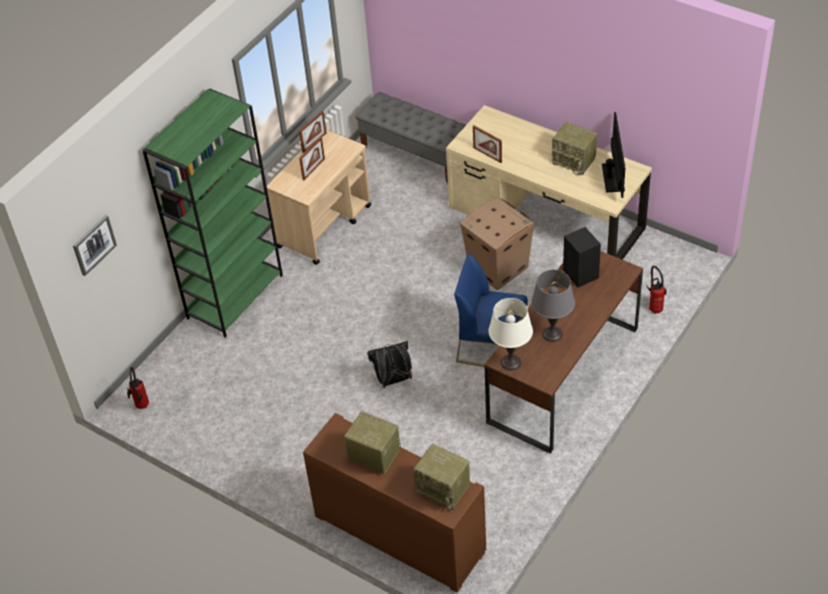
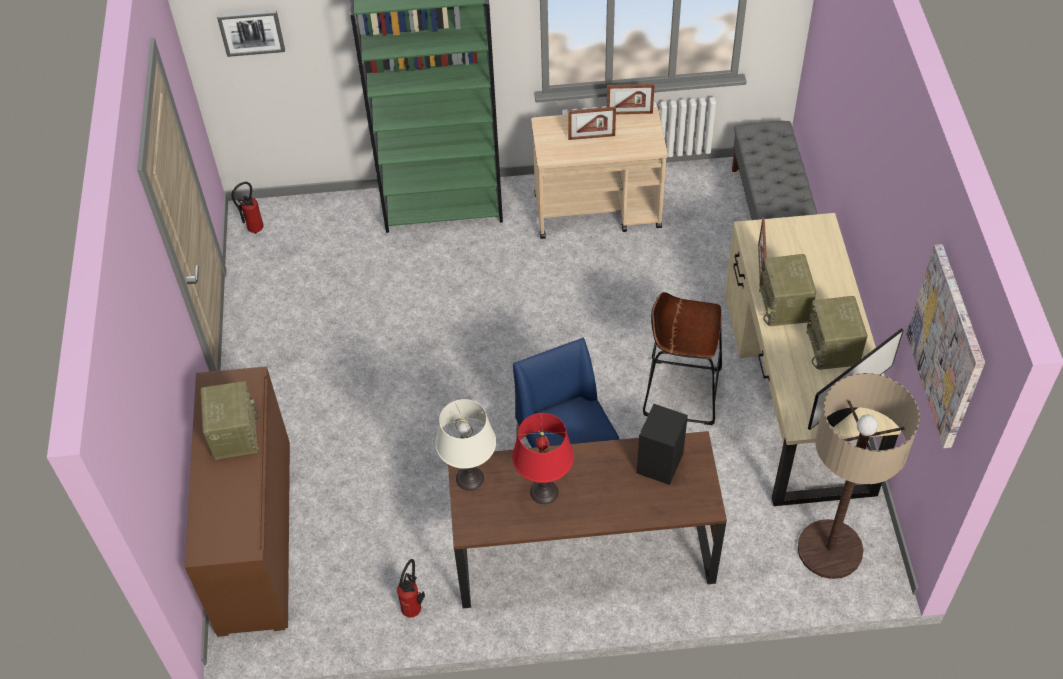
camera: 50 degrees right, 5 degrees up
(393, 380) = (446, 402): black backpack -> none
(444, 488) = (233, 525): radio -> radio (784, 306)
(497, 267) = (682, 391): cardboard box -> brown stool
(552, 334) = (544, 492): grey table lamp -> red table lamp
(655, 308) = (763, 582): fire extinguisher -> fire extinguisher (414, 608)
(660, 268) = (829, 549): none -> floor lamp
(673, 84) = (947, 346): none -> picture

